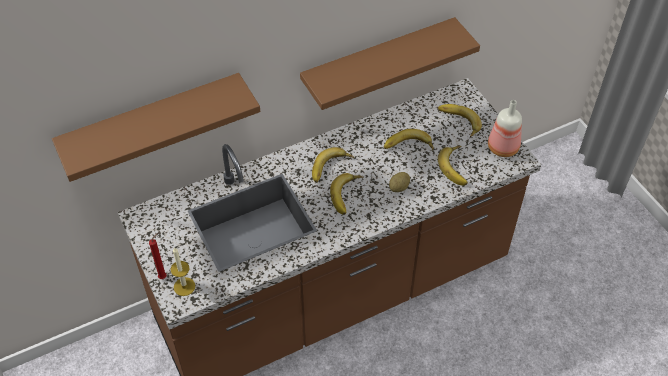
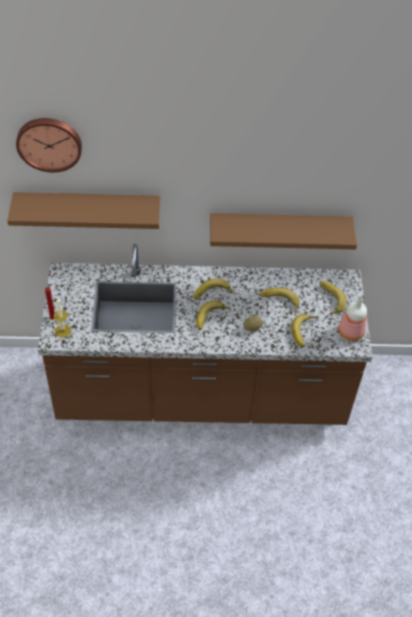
camera: 25 degrees right, 0 degrees up
(90, 52) = (49, 143): none -> wall clock

